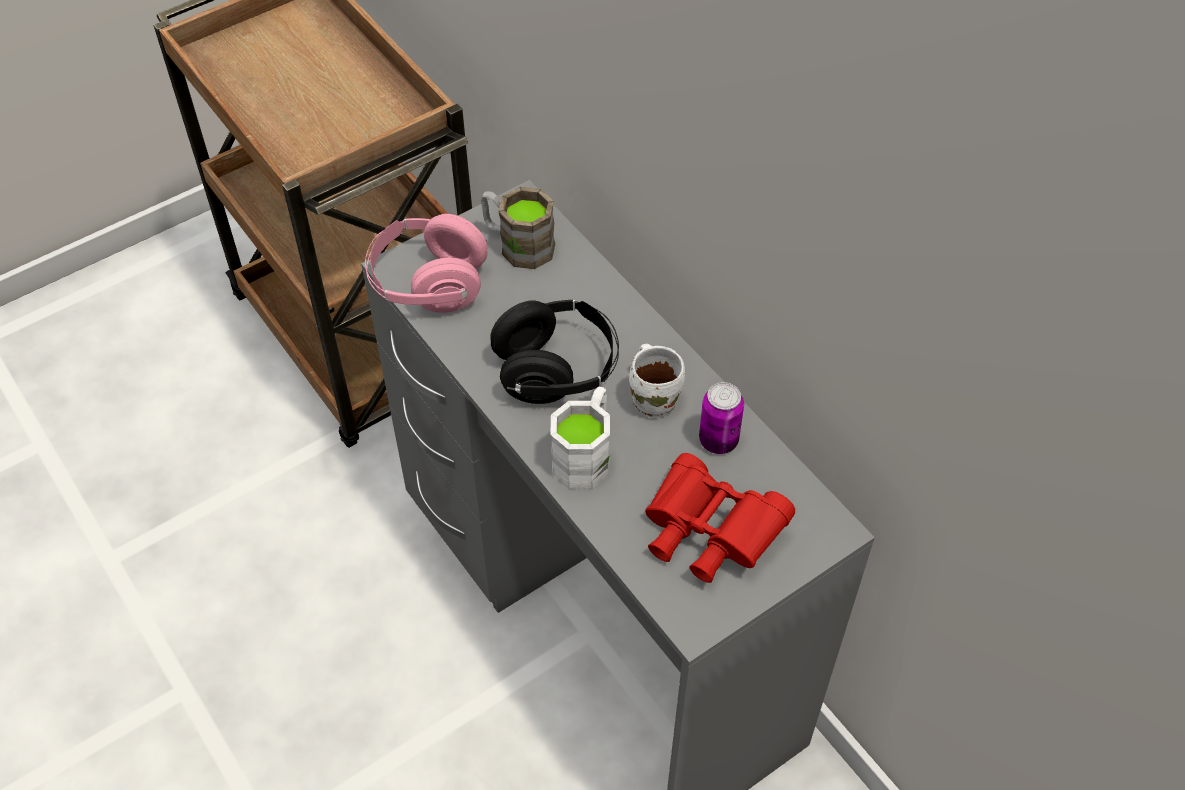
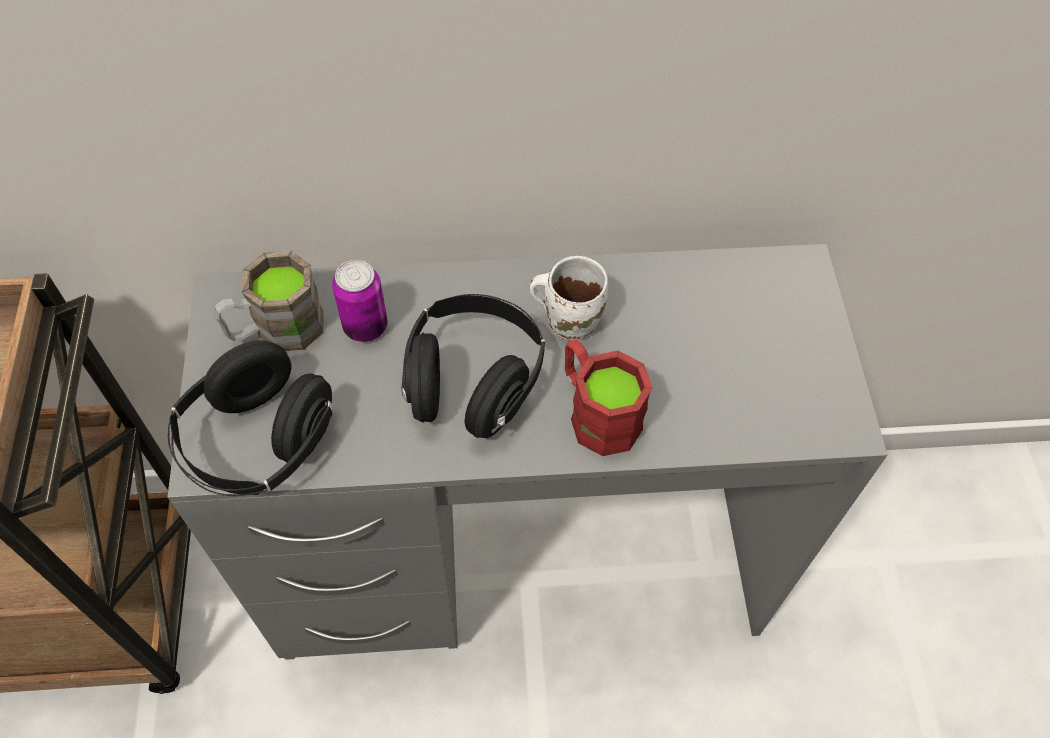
camera: 60 degrees left, 5 degrees up
(428, 284) = (259, 442): pink headphones -> black headphones
(586, 453) = (596, 412): white mug -> red mug
(707, 534) = (754, 362): red binoculars -> none
(718, 440) = (652, 296): can -> can (365, 326)

